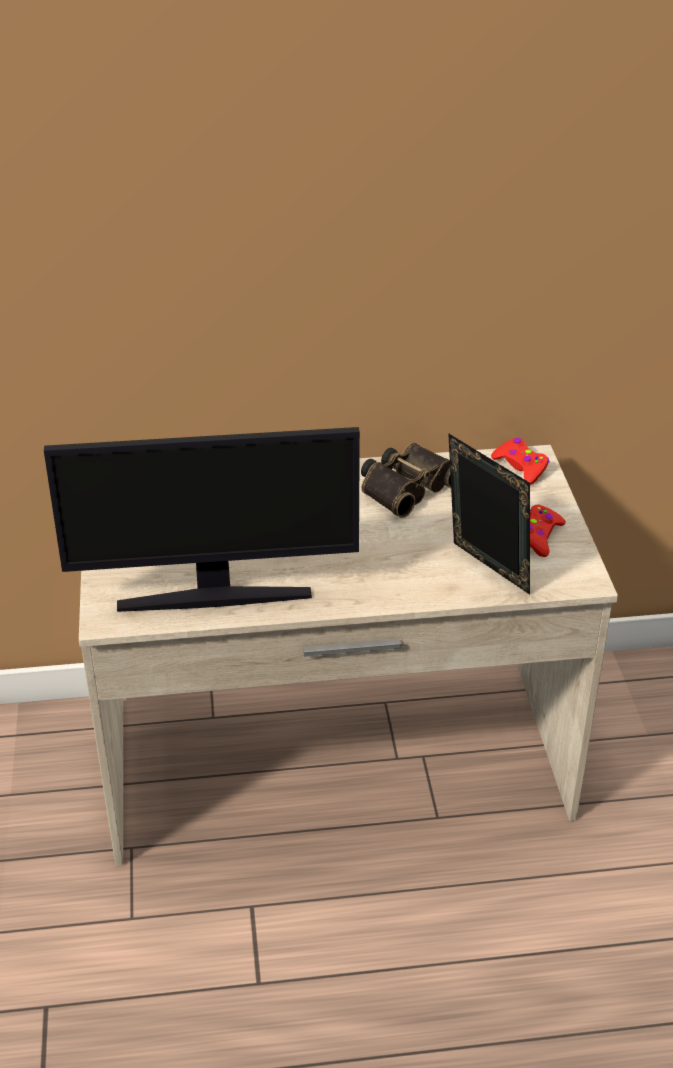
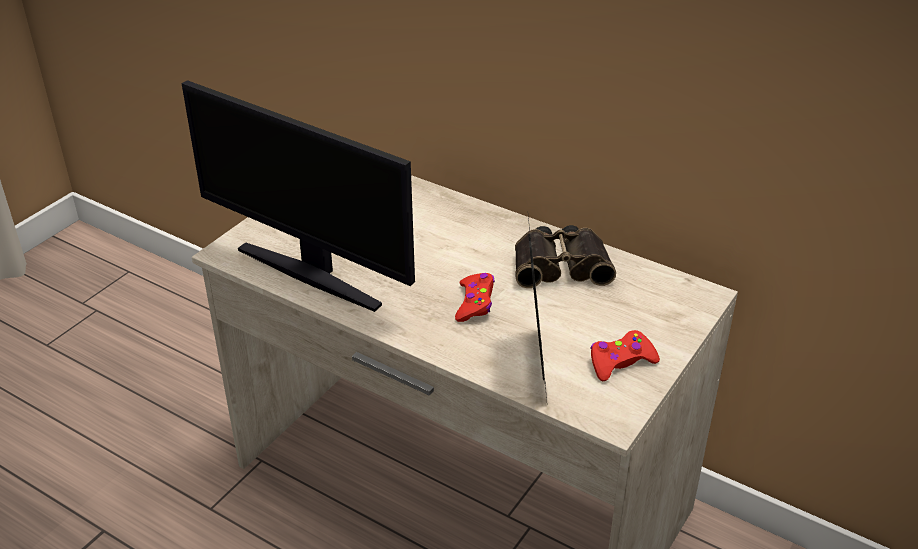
camera: 40 degrees right, 0 degrees up
(521, 466) = (683, 296): red game controller -> red game controller (475, 303)

